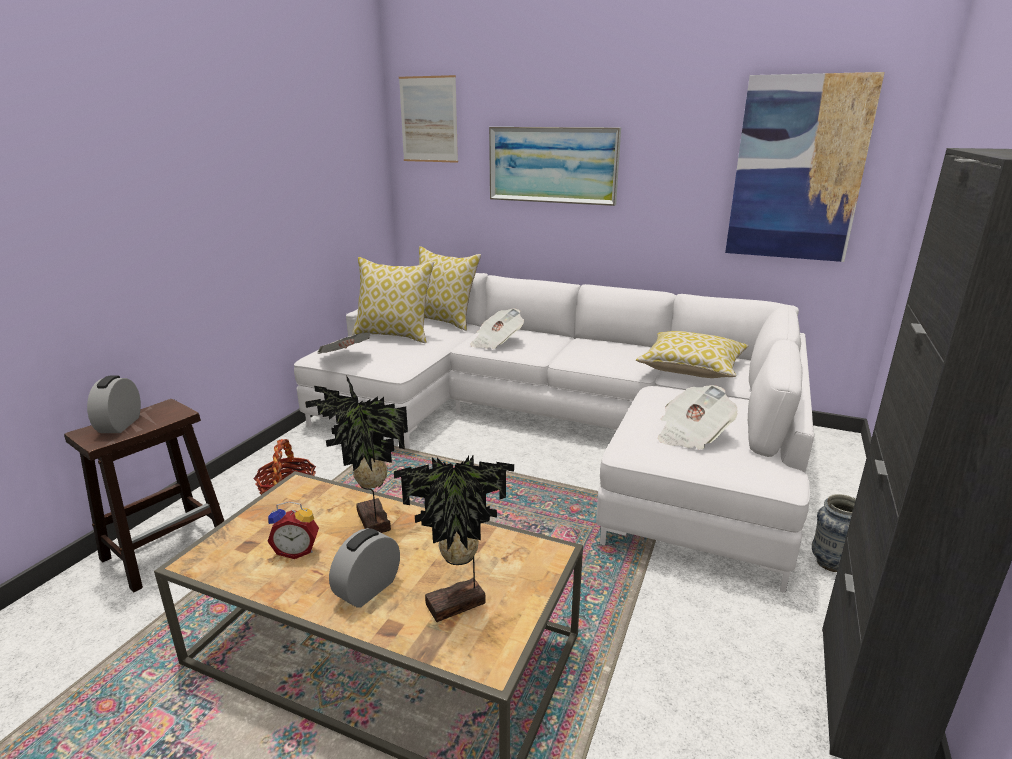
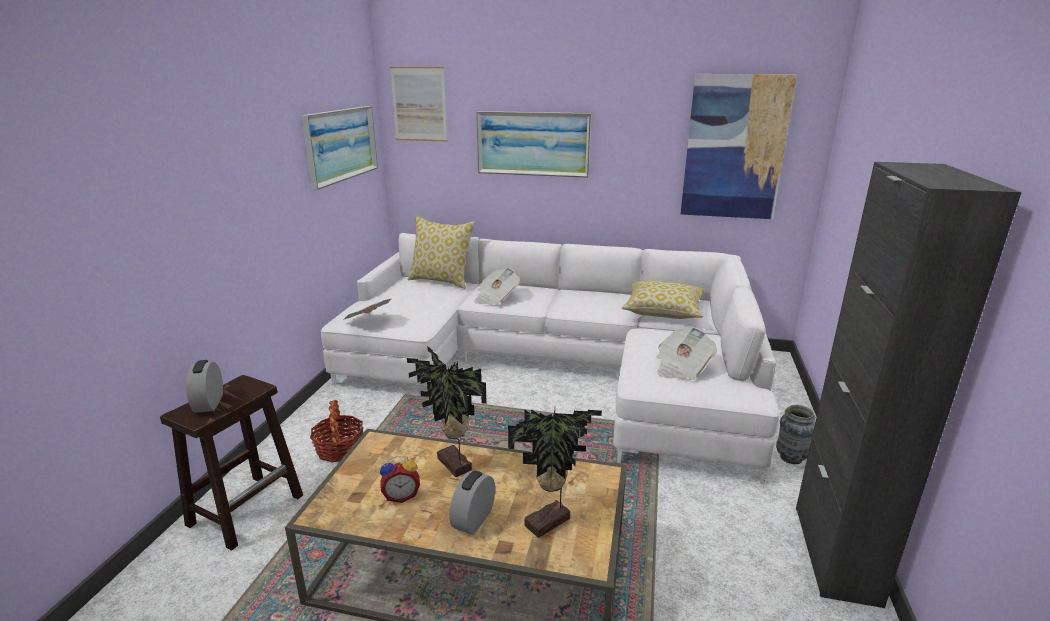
camera: 10 degrees left, 0 degrees up
(332, 160) = (341, 144): none -> picture
(394, 335) = (403, 297): pillow -> none

